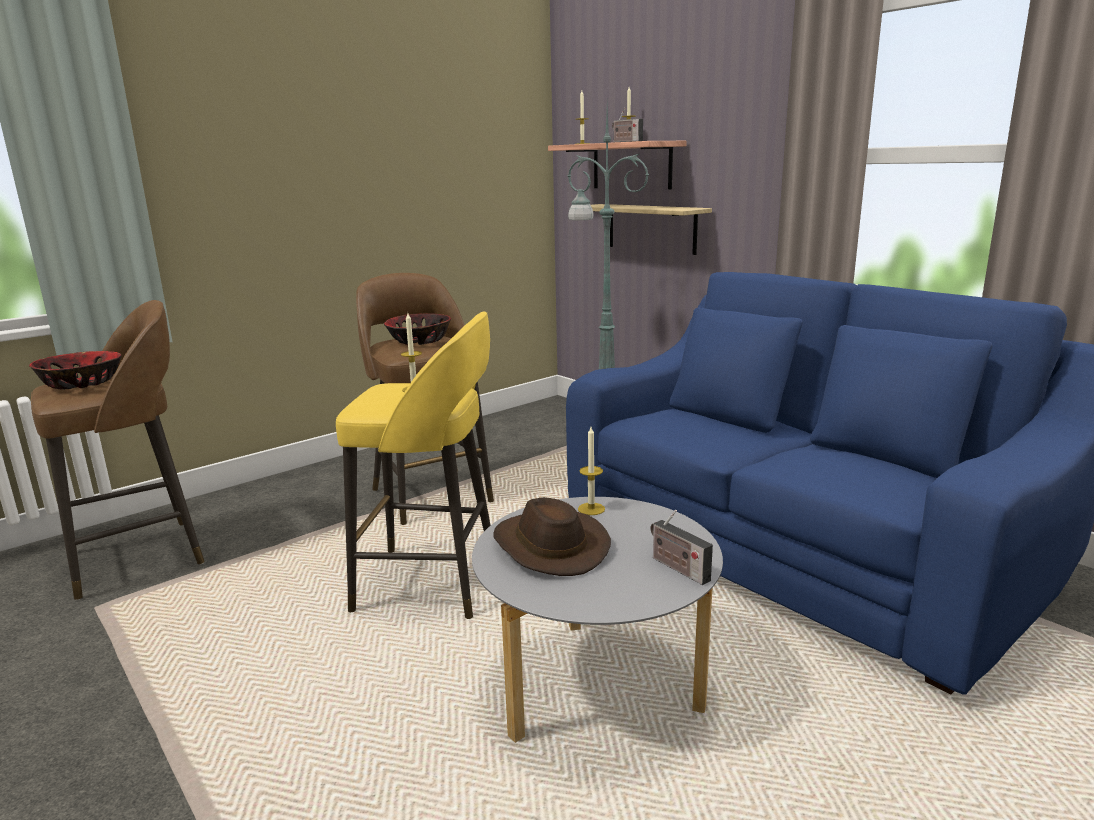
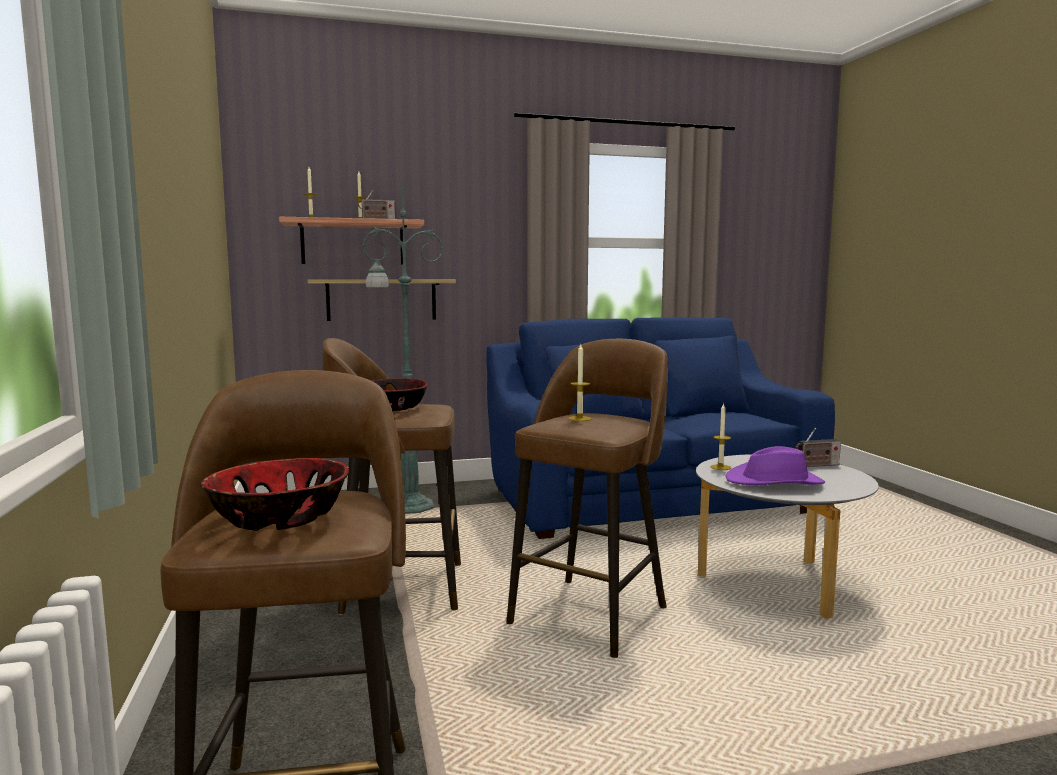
camera: 65 degrees left, 10 degrees down
(432, 583) = (591, 613): yellow stool -> brown stool
(548, 546) = (775, 482): brown hat -> purple hat

